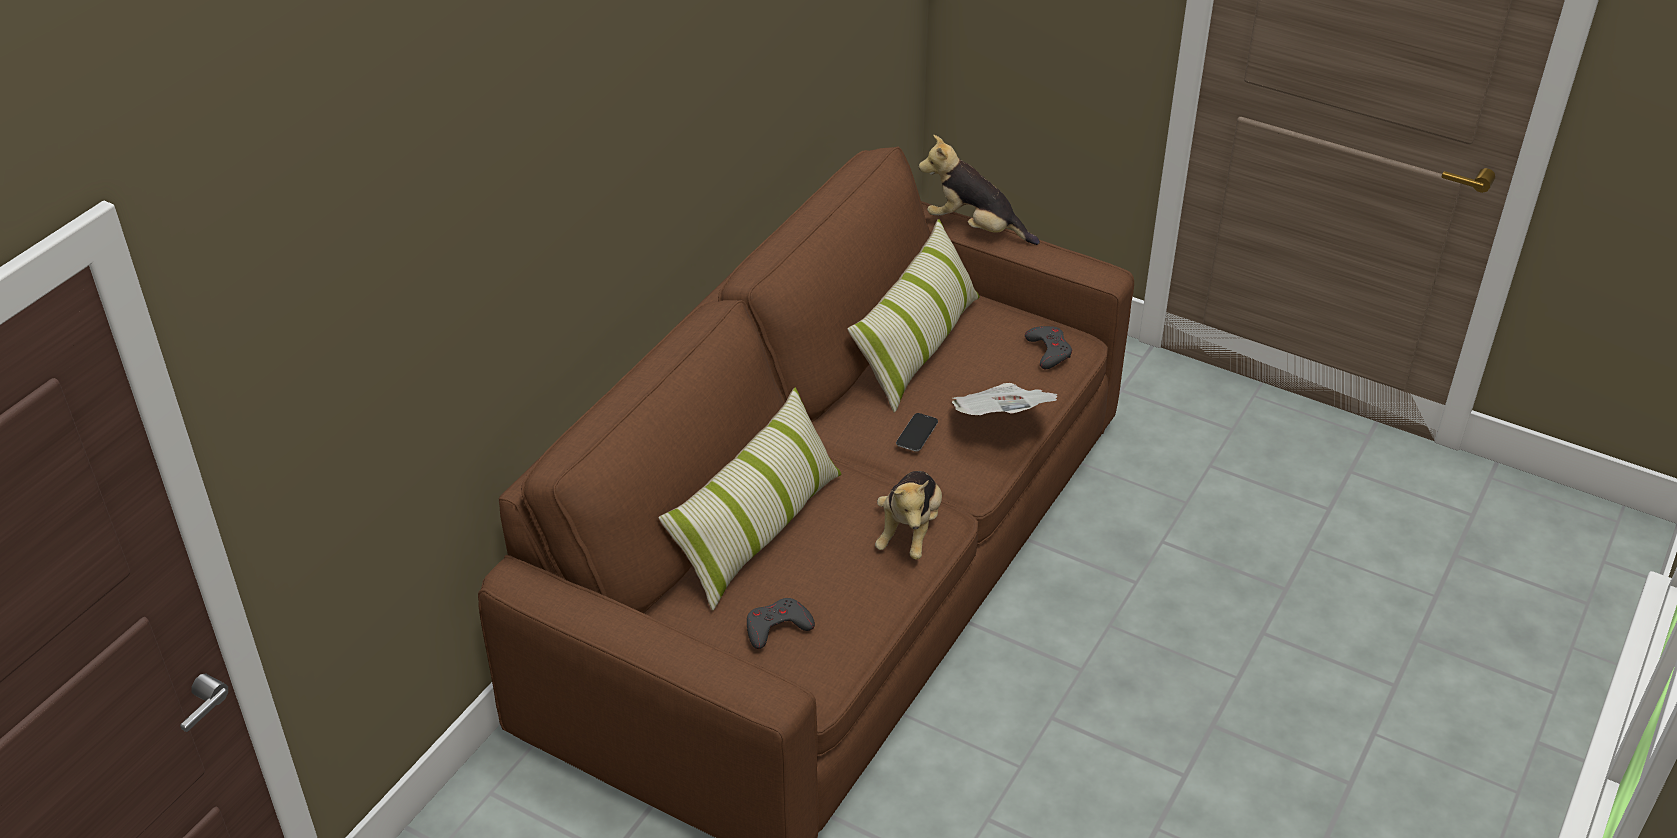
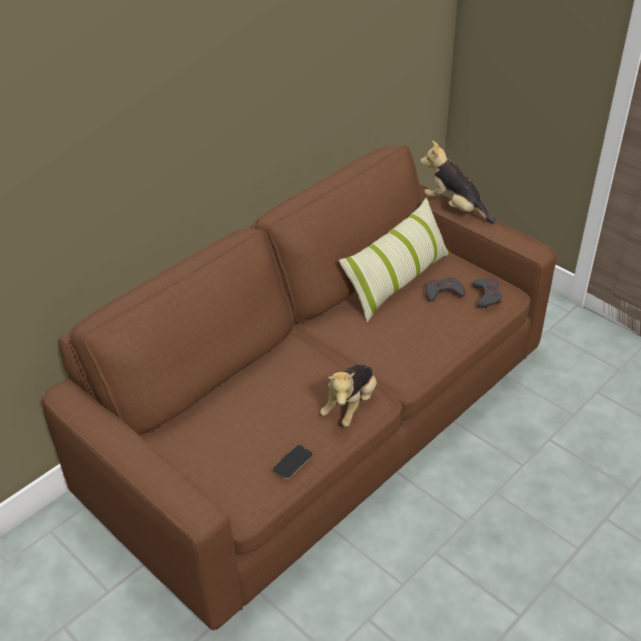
camera: 15 degrees right, 0 degrees up
(758, 530) = (247, 388): pillow -> none
(777, 627) = (233, 458): grey game controller -> grey game controller (443, 292)
(917, 433) = (377, 338): phone -> phone (293, 462)
(1001, 421) = (438, 339): newspaper -> none

